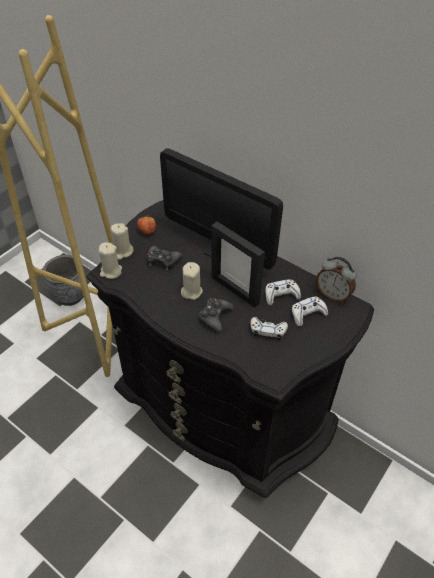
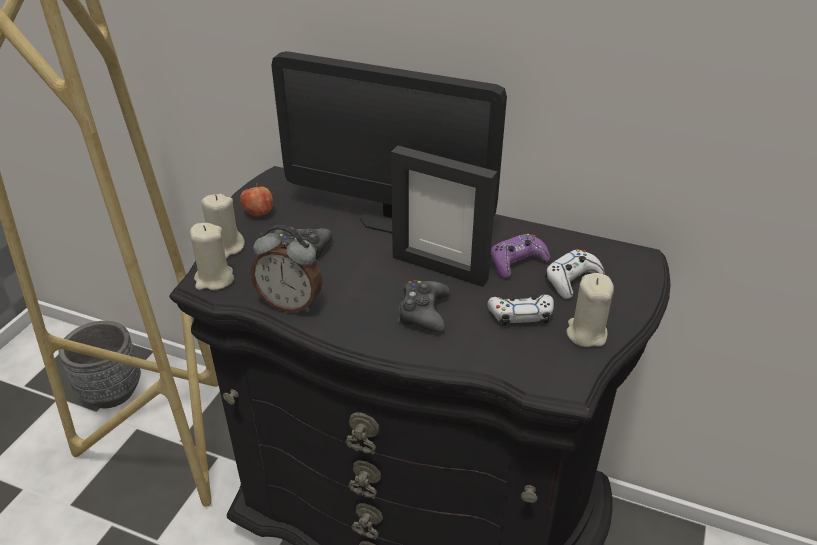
camera: 15 degrees left, 10 degrees down
(191, 291) = (367, 283): beige candle -> beige candle (586, 333)
(281, 295) = (517, 262): white game controller -> purple game controller
(333, 295) = (596, 247): alarm clock -> alarm clock (290, 303)

